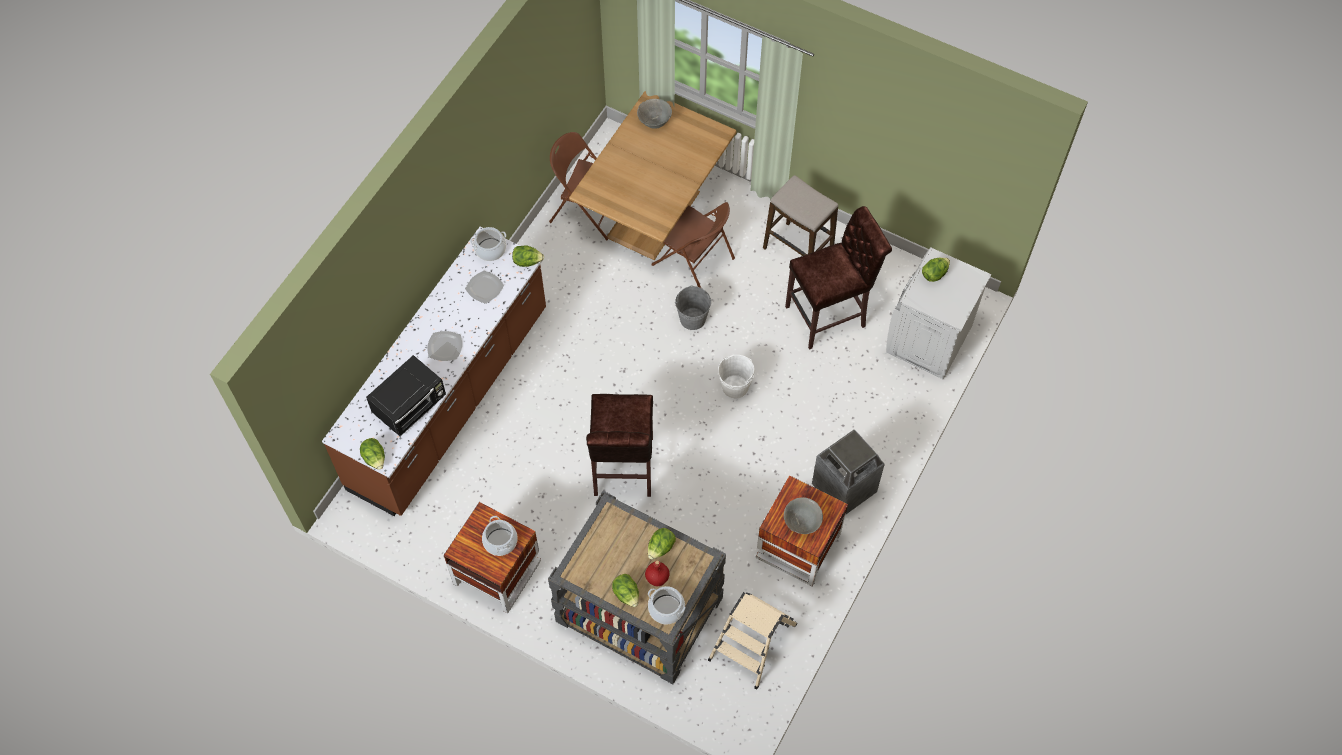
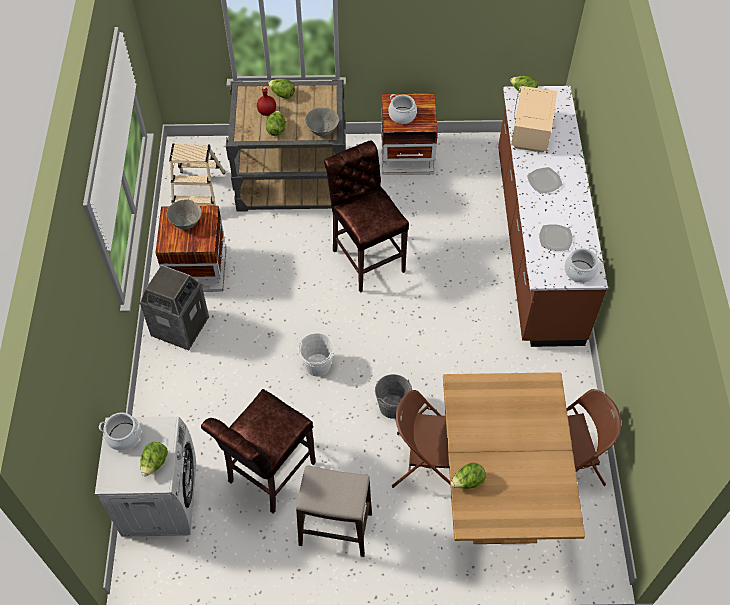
camera: 150 degrees right, 5 degrees down
(411, 406) = (530, 132): black microwave -> beige microwave
(527, 261) = (540, 277): lettuce -> lettuce (468, 481)
(654, 122) = (544, 500): grey bowl -> grey bowl (322, 130)
(666, 609) = (248, 97): cooking pot -> cooking pot (124, 436)

